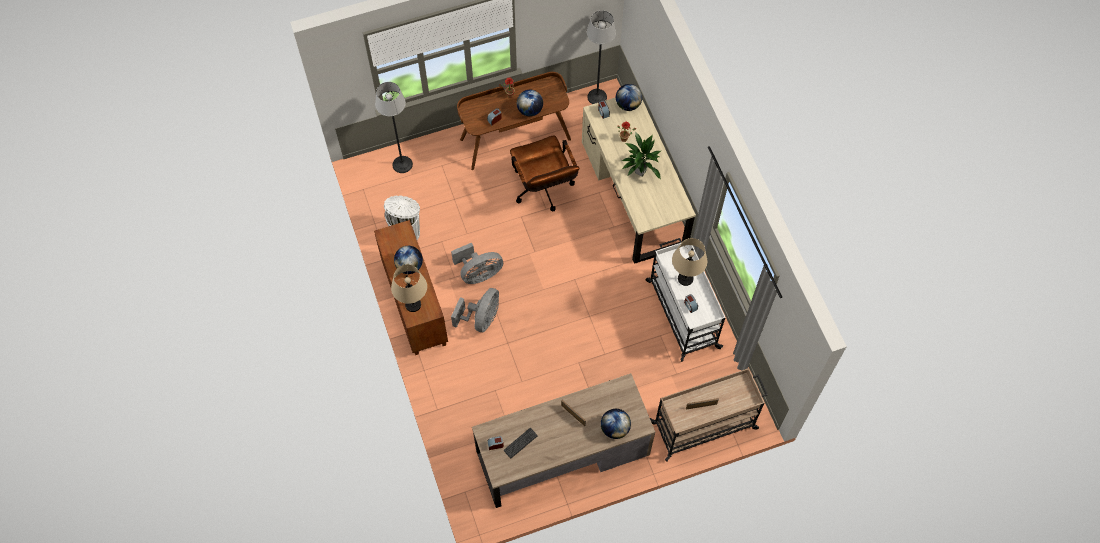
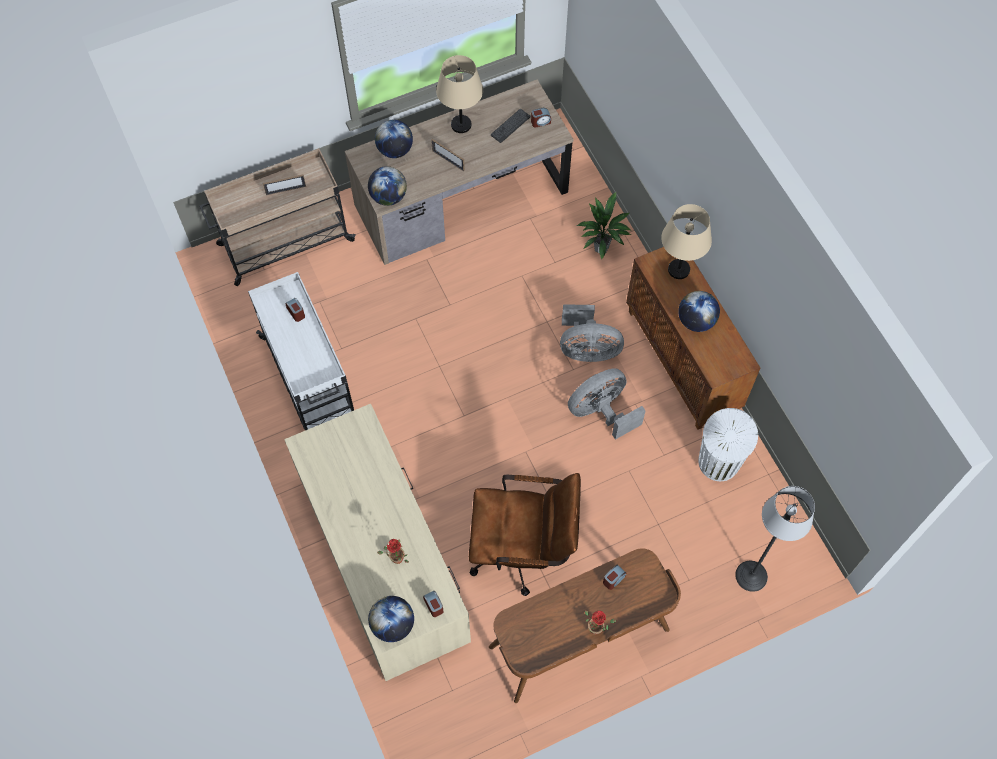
camera: 175 degrees right, 0 degrees up
(481, 318) = (587, 350): grey fan -> grey fan turned 105 degrees counterclockwise
(530, 110) = (557, 602): globe -> globe (388, 197)
(543, 190) = (523, 550): brown office chair -> brown office chair turned 120 degrees clockwise
(597, 97) = (450, 736): floor lamp -> none
(640, 172) = (370, 501): potted plant -> potted plant (602, 248)
(685, 279) = (302, 349): beige table lamp -> beige table lamp (461, 124)

